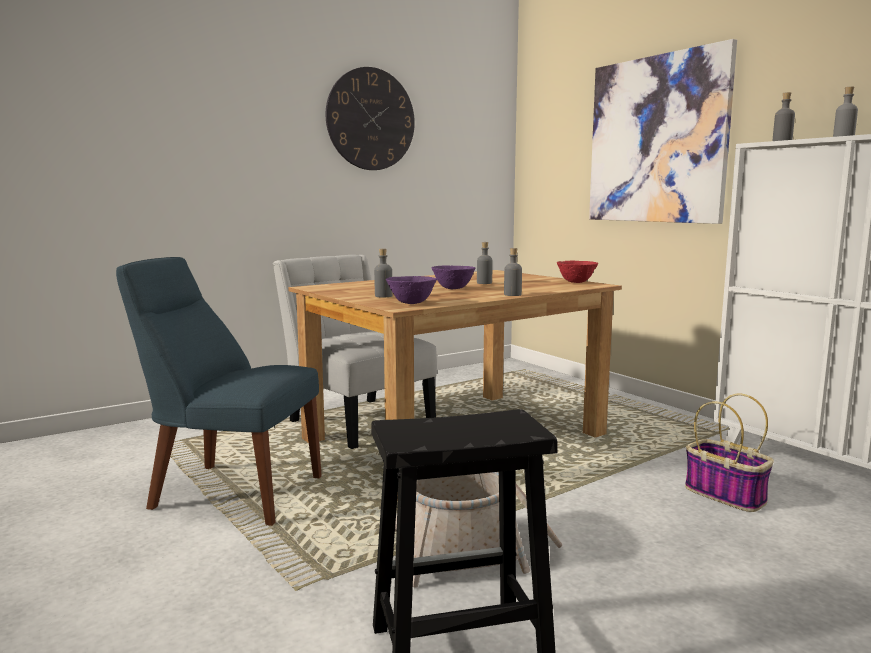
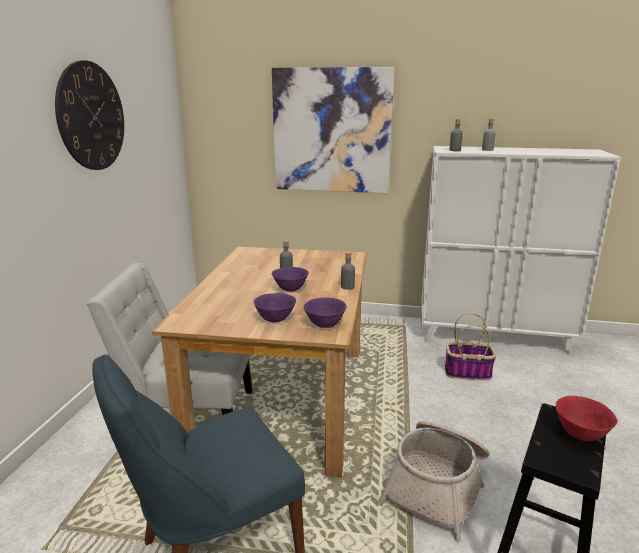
camera: 45 degrees left, 10 degrees up
(383, 296) = (276, 320): grey bottle -> purple bowl
(576, 282) = (336, 255): red bowl -> red bowl (580, 434)

